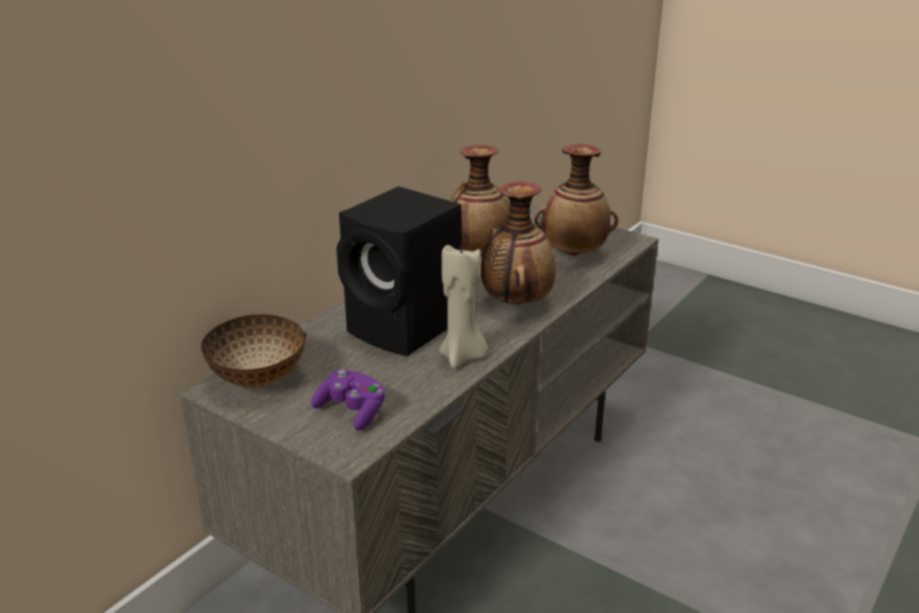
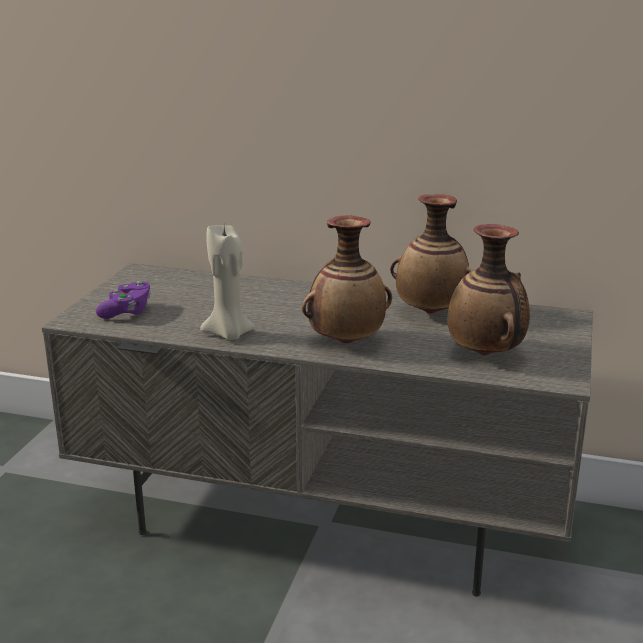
camera: 70 degrees right, 5 degrees down
(257, 380) = (156, 278): bowl -> none
(406, 329) = (262, 308): black speaker -> none

